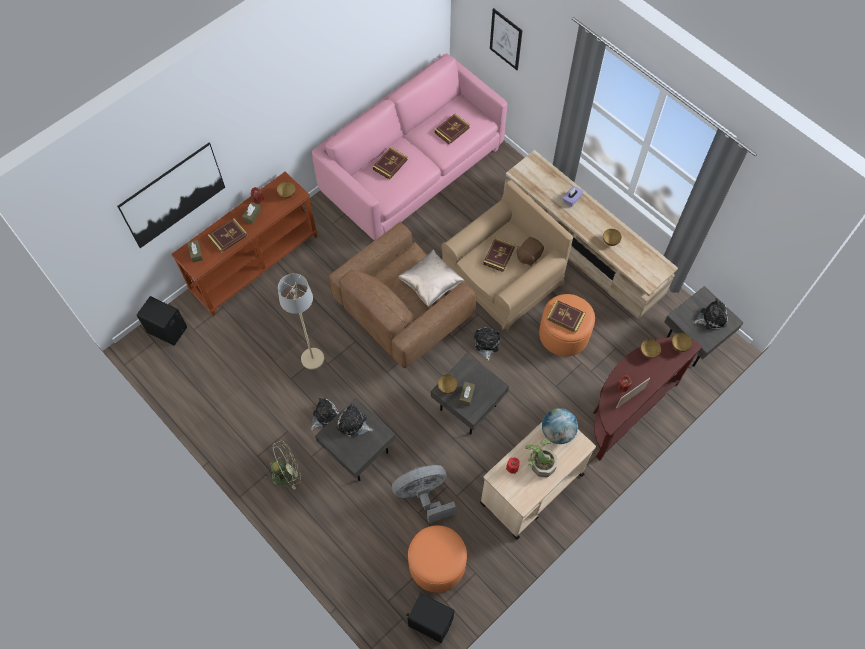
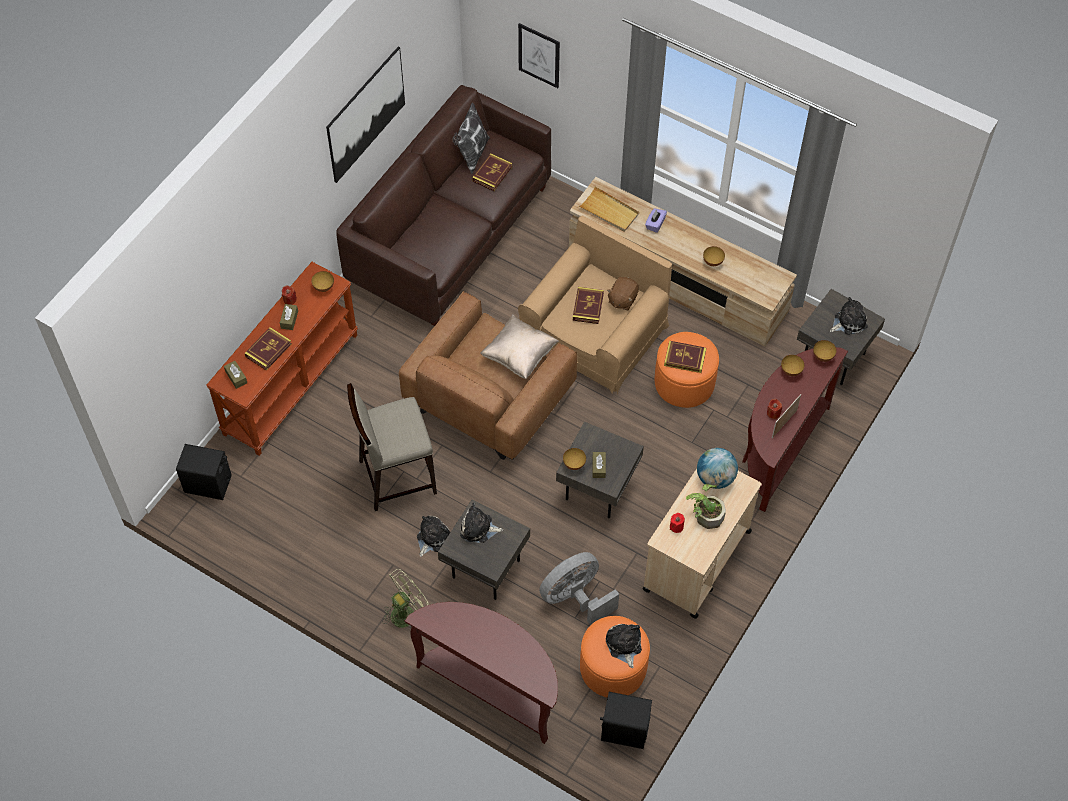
camera: 15 degrees left, 5 degrees down
(173, 195) = (208, 309): picture -> picture (366, 114)
(312, 358) = (396, 477): beige floor lamp -> beige stool
(334, 555) = (492, 687): none -> brown console table
(390, 164) = (431, 228): book -> none
(413, 170) = (449, 233): pink sofa -> brown sofa
(441, 111) = (472, 154): none -> pillow
(486, 344) = (597, 413): plush toy -> plush toy (624, 645)
(537, 180) = (609, 211): none -> beige tray

